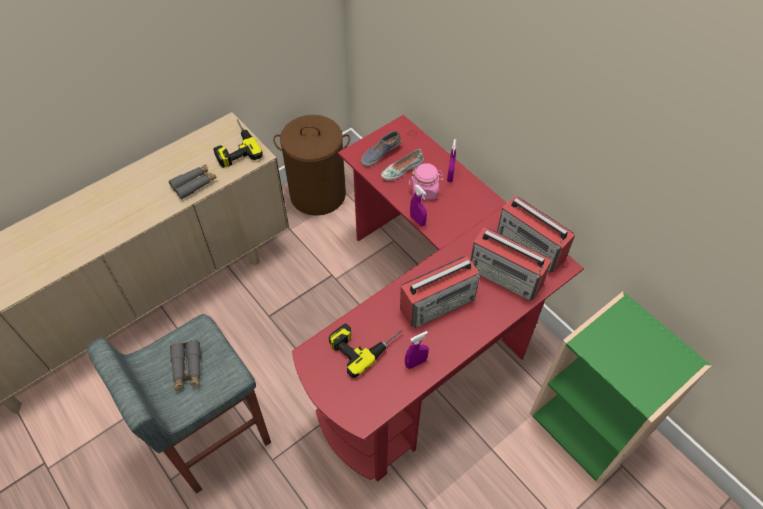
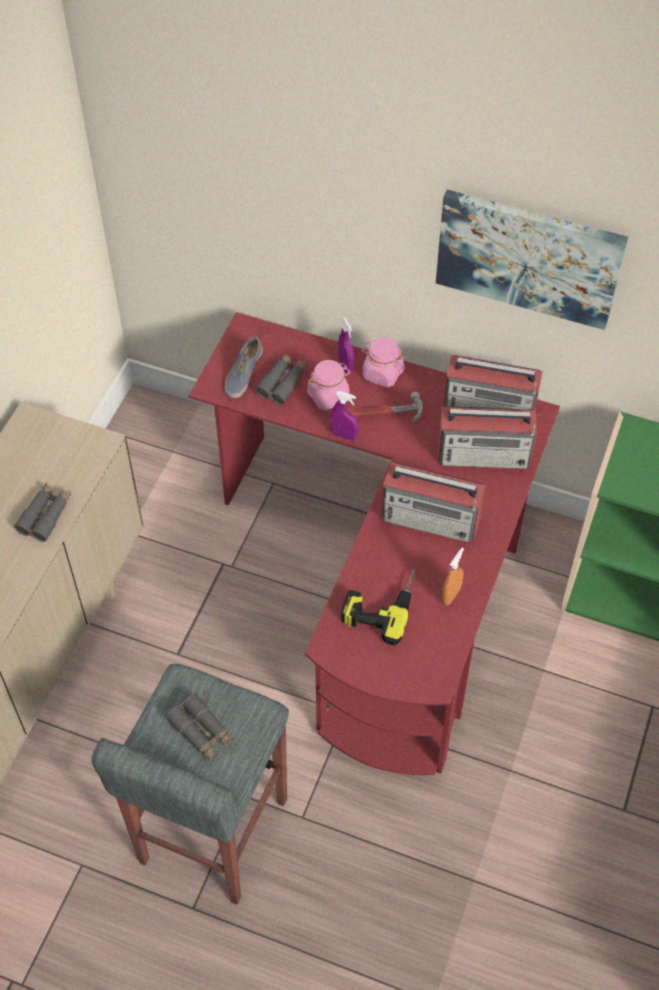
camera: 30 degrees left, 0 degrees up
(234, 146) = (60, 445): power drill -> none
(318, 194) = (133, 468): brown laundry basket -> none
(401, 169) = (283, 382): white shoe -> grey binoculars
(416, 363) = (451, 595): purple spray bottle -> orange spray bottle
(439, 303) = (432, 518): radio -> radio turned 75 degrees clockwise
(452, 217) = (381, 414): none -> hammer
(470, 192) = (382, 374): none -> pink jar
(589, 138) = (528, 257): none -> picture

